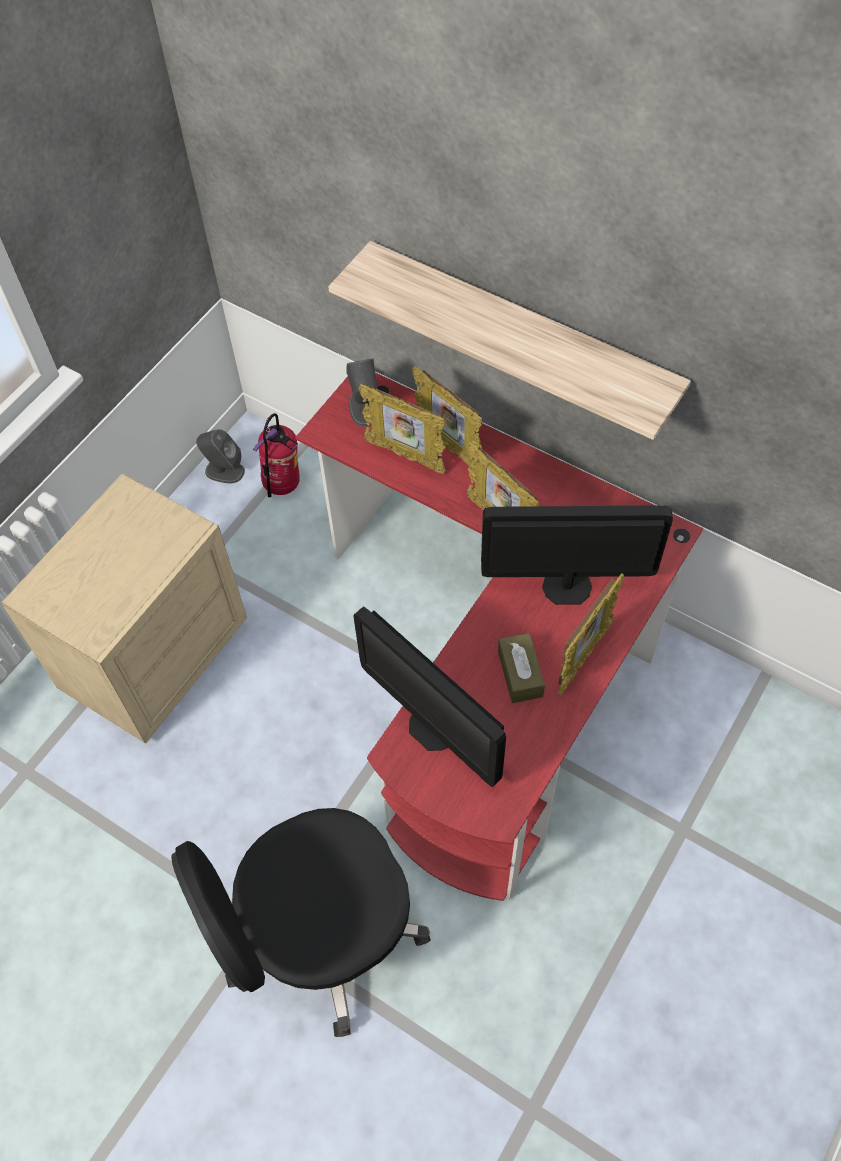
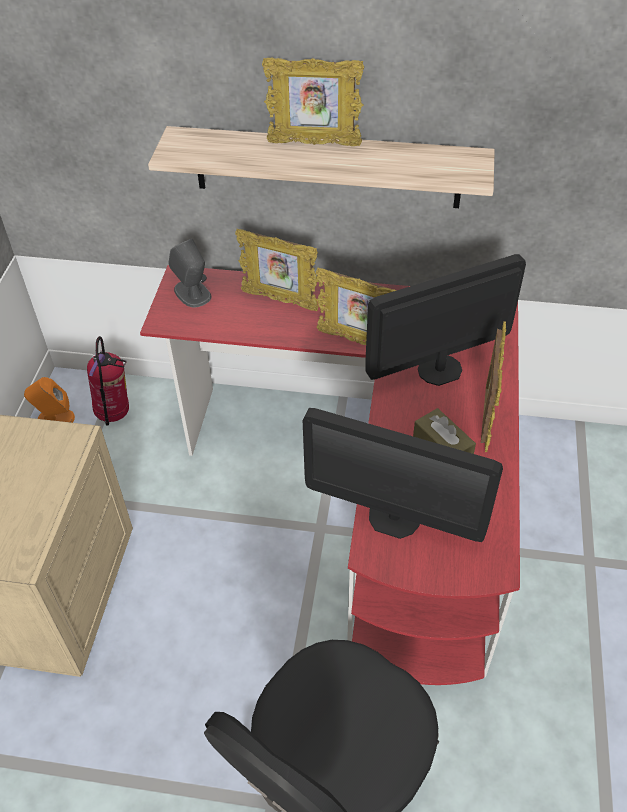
camera: 25 degrees left, 10 degrees down
(224, 471) = (55, 419): grey speaker -> orange speaker
(405, 456) = (247, 318): picture frame -> picture frame (314, 144)

